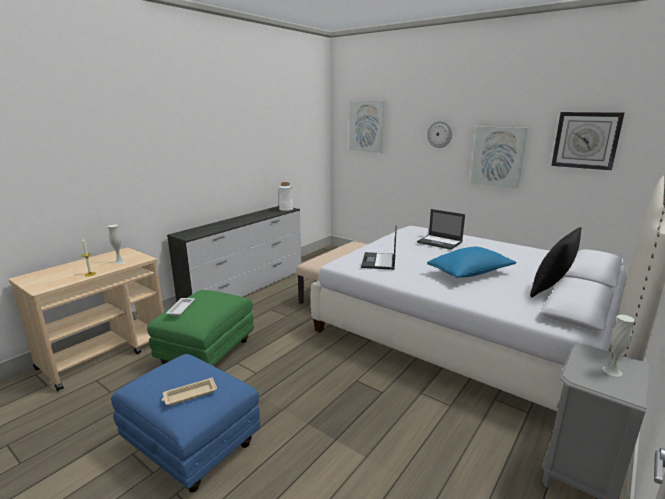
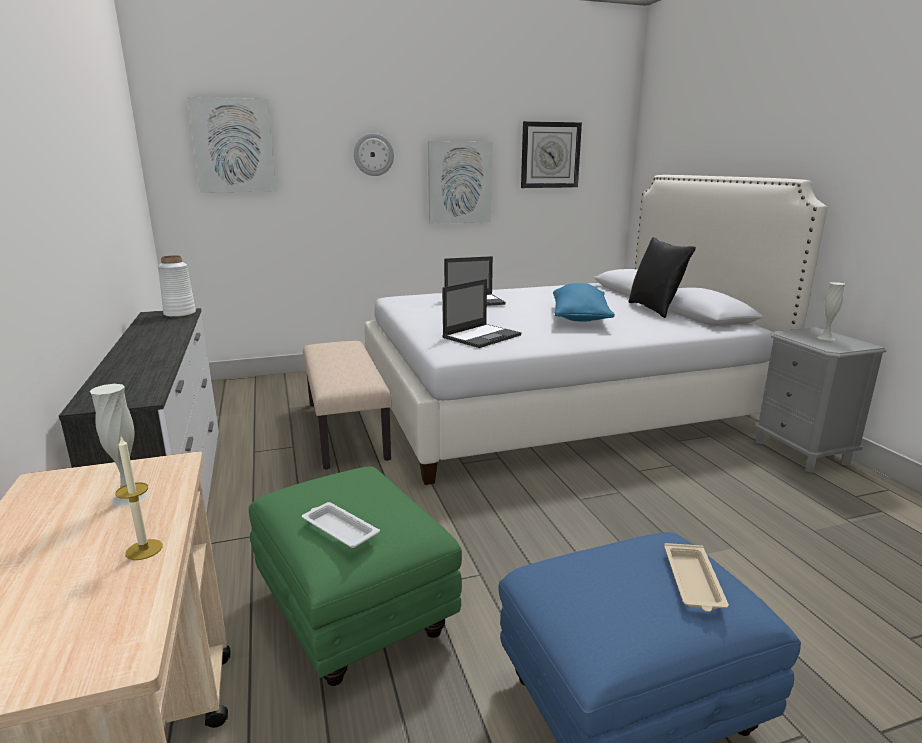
camera: 55 degrees left, 0 degrees up
(379, 261) = (482, 336): laptop -> laptop turned 90 degrees counterclockwise

